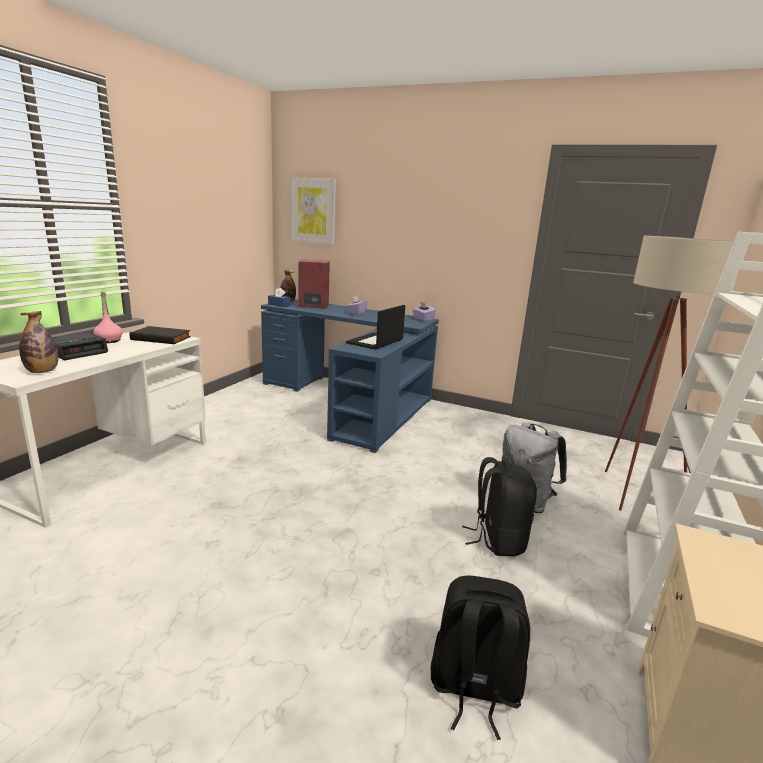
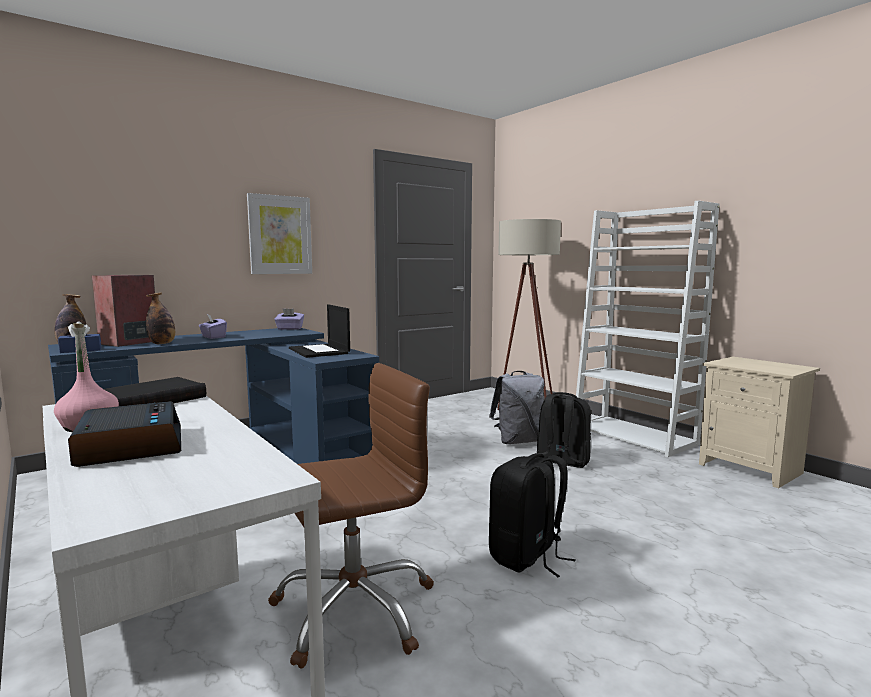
camera: 60 degrees left, 10 degrees down
(42, 372) = (238, 465): bottle -> bottle (162, 343)
(178, 496) = (354, 609): none -> brown office chair
(313, 211) = (80, 203): picture -> picture (280, 235)
(474, 688) = (717, 511): black backpack -> black backpack (527, 557)

